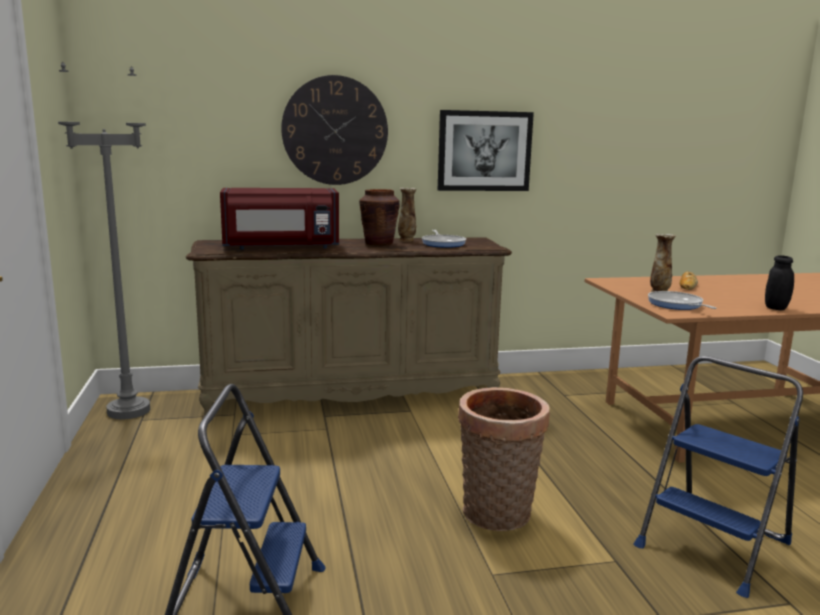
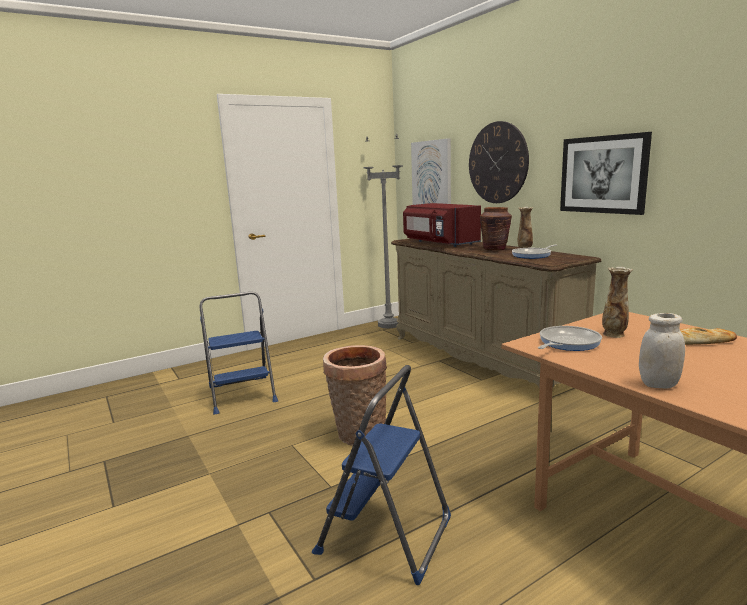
camera: 70 degrees right, 0 degrees up
(189, 144) = (432, 176): none -> picture
(776, 308) = (658, 384): black jar -> white jar

